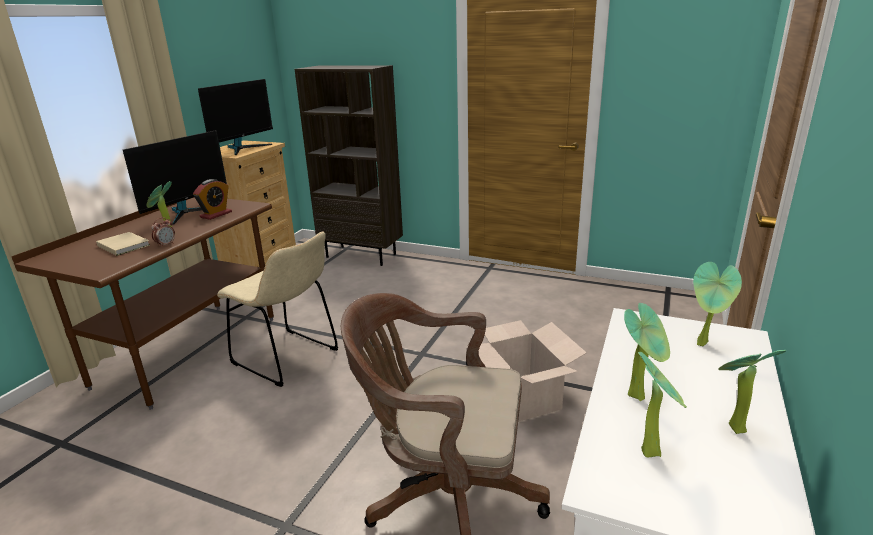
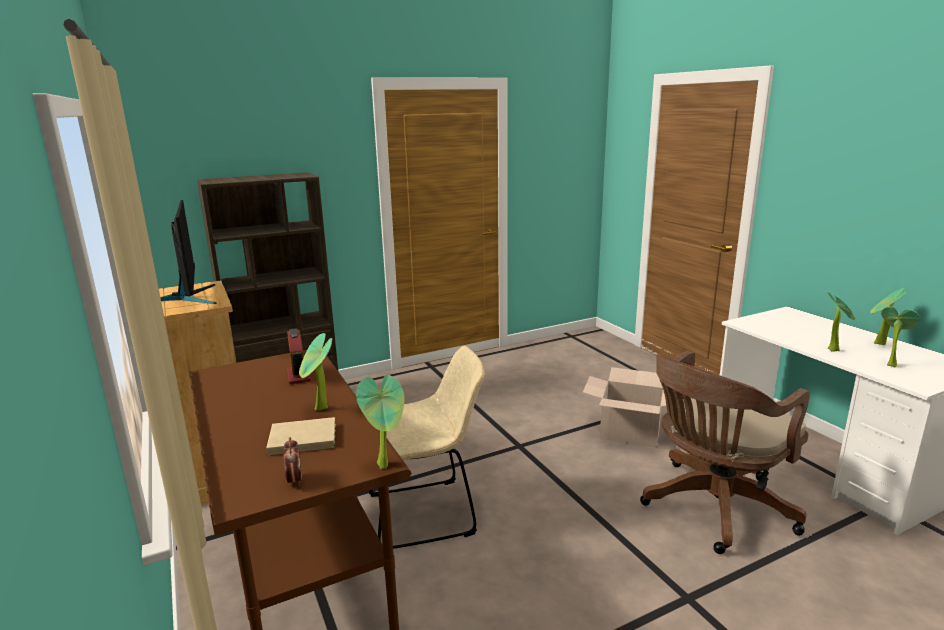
camera: 50 degrees left, 5 degrees down
(166, 245) = (354, 415): alarm clock -> alarm clock (294, 481)
(188, 212) = (252, 387): monitor -> none
(704, 344) = (789, 320): potted plant -> potted plant (386, 465)

